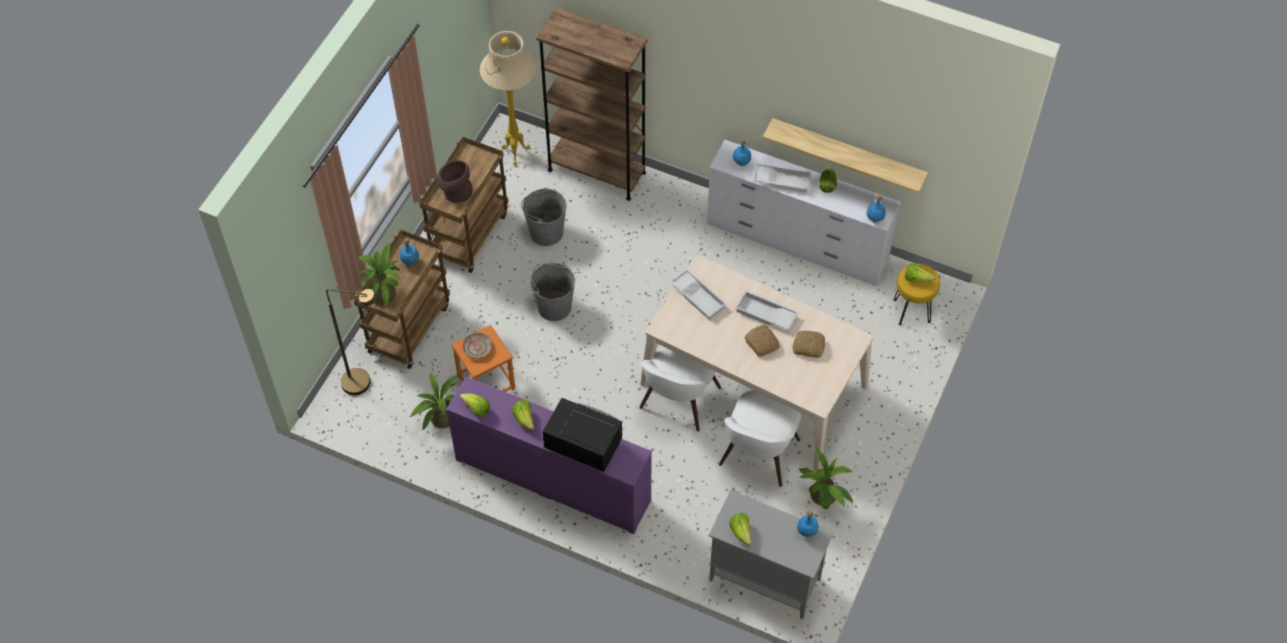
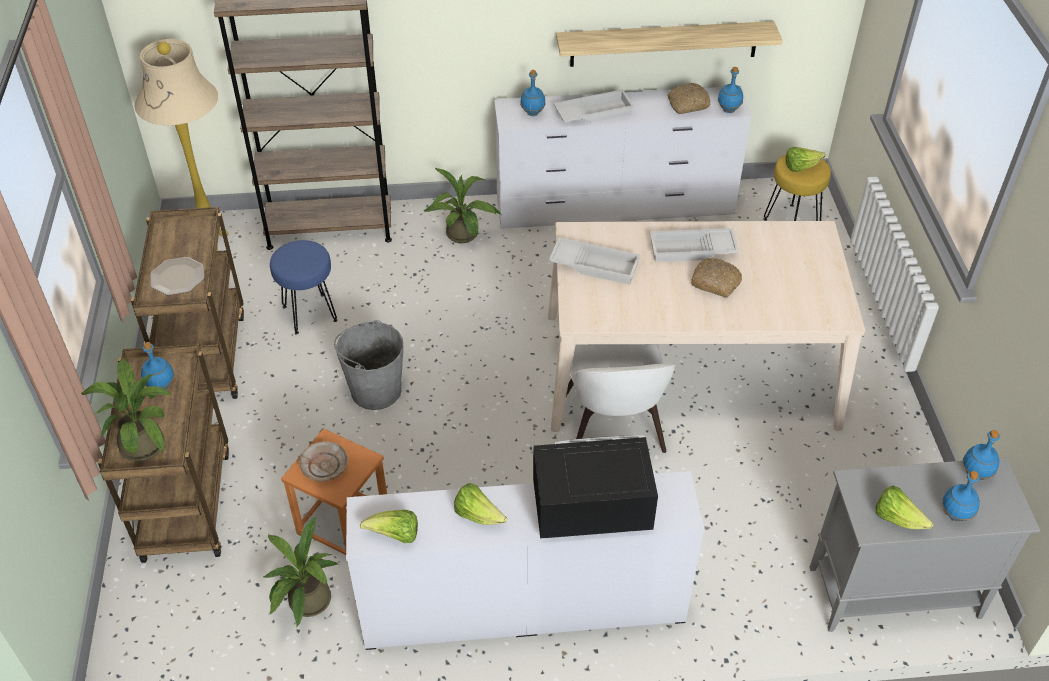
camera: 30 degrees left, 10 degrees down
(364, 383) = (158, 608): brown floor lamp -> none
(455, 191) = (177, 277): brown vase -> plate
(546, 232) = (309, 313): grey bucket -> blue stool
(552, 479) = (523, 606): purple dresser -> white dresser
(758, 455) = (758, 445): white chair -> none
(774, 546) = (954, 515): none -> blue bottle
(808, 347) = (773, 263): bread -> bread (688, 104)
(823, 498) = (875, 457): potted plant -> potted plant (464, 236)
(827, 184) = (647, 98): lettuce -> none

